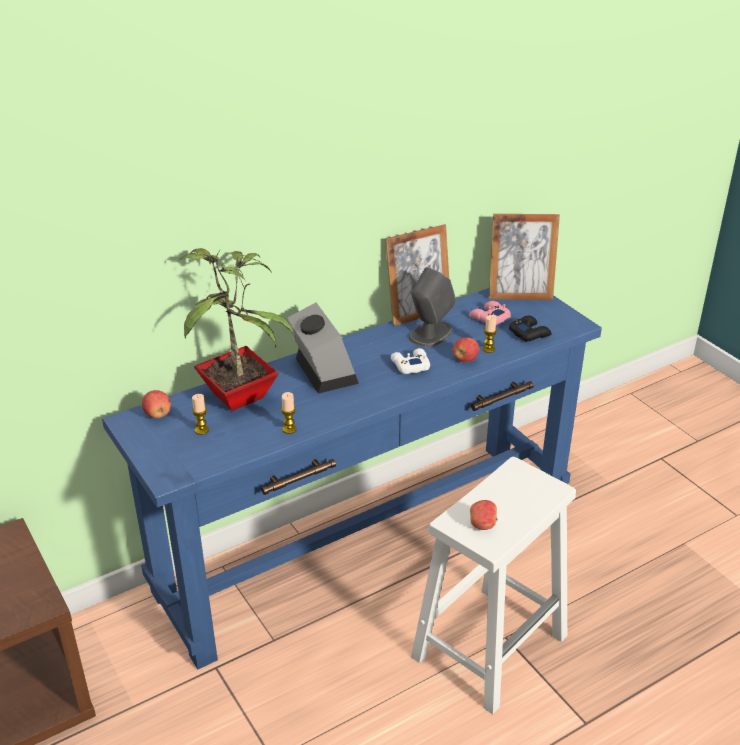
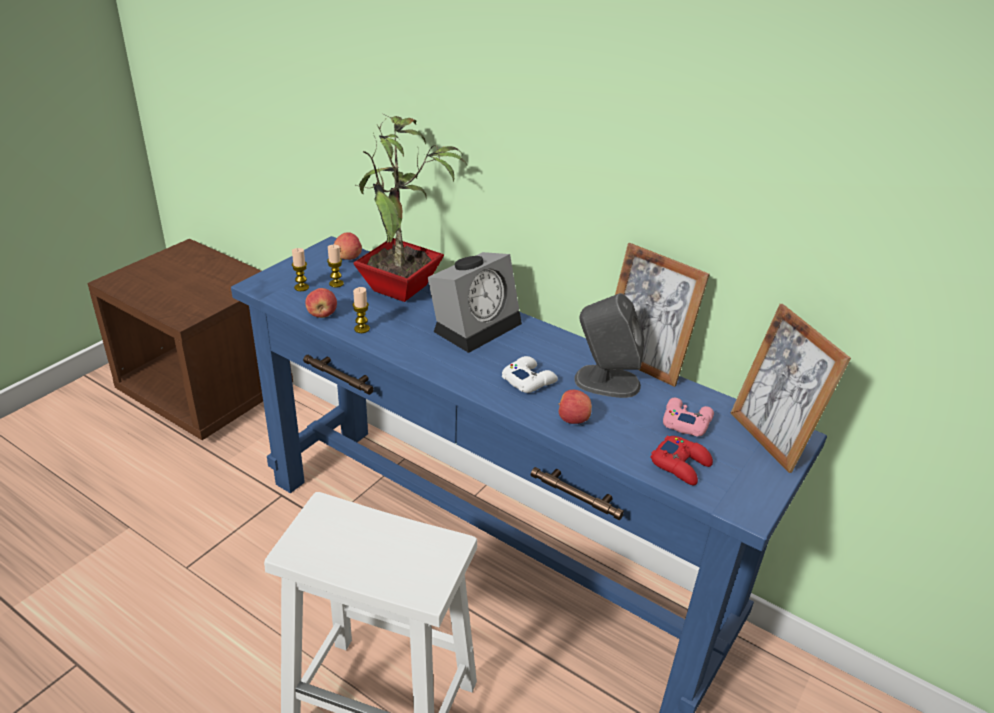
camera: 65 degrees right, 0 degrees up
(483, 525) = (328, 536): apple -> apple (322, 314)
(488, 349) = (612, 435): candle -> candle (301, 287)
(529, 333) = (681, 465): black game controller -> red game controller

